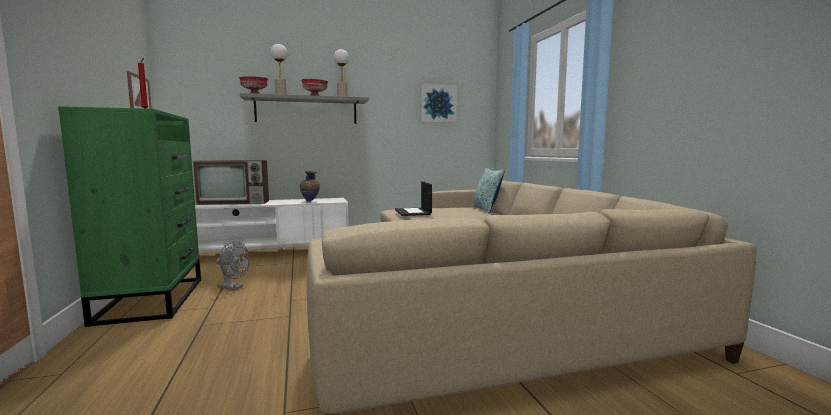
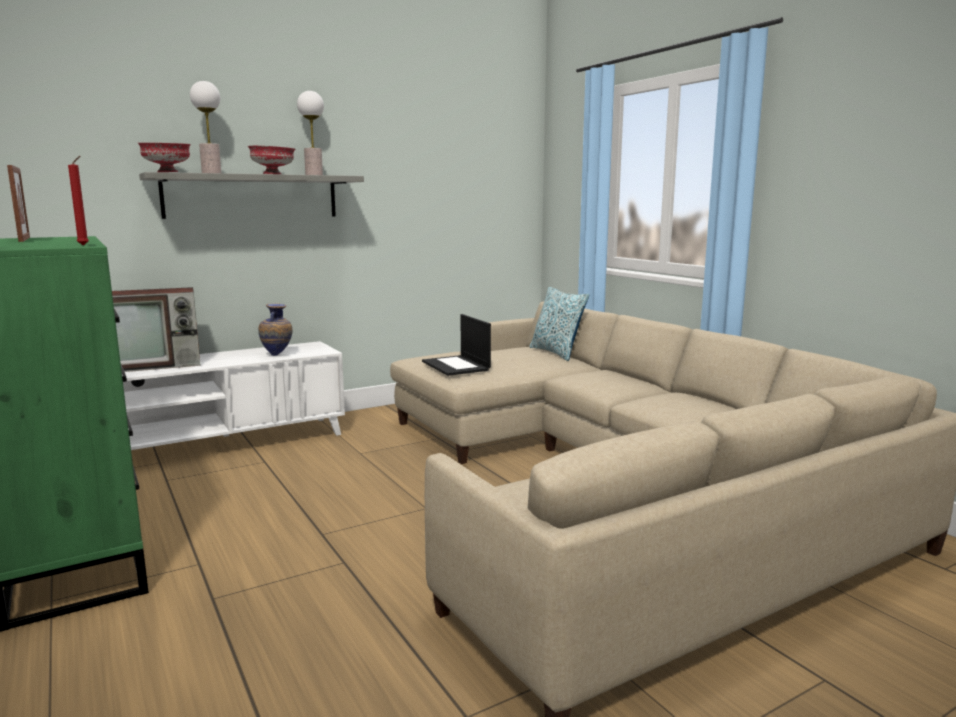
camera: 15 degrees left, 5 degrees up
(233, 287) = (203, 521): grey fan -> none
(438, 103) = (461, 180): picture -> none

